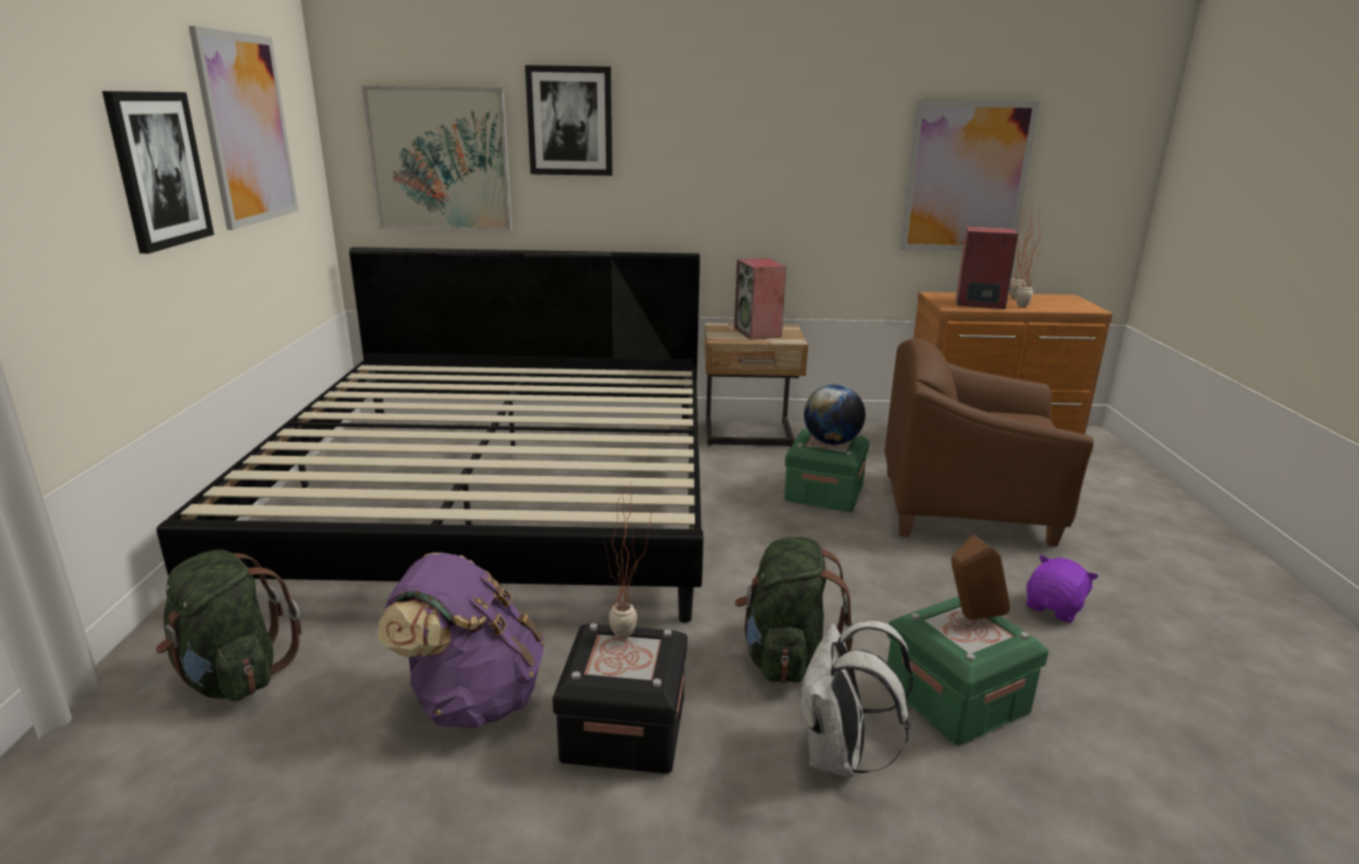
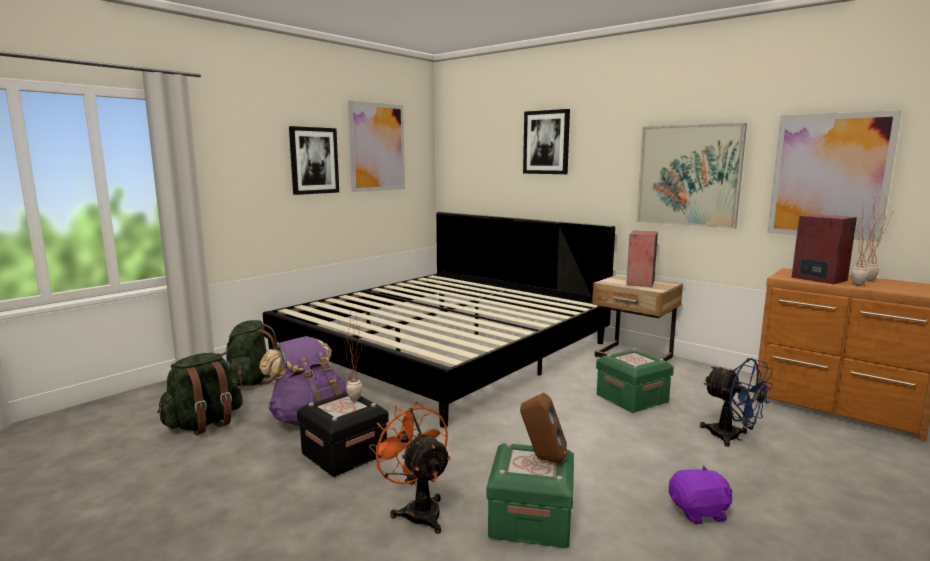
camera: 40 degrees right, 10 degrees down
(440, 159) = (482, 165): picture -> picture (688, 175)
(786, 657) = (465, 460): green backpack -> green backpack (204, 424)
(831, 442) = (635, 359): globe -> none
(840, 757) = (418, 510): white backpack -> orange fan
(965, 508) = (732, 438): brown armchair -> blue fan

